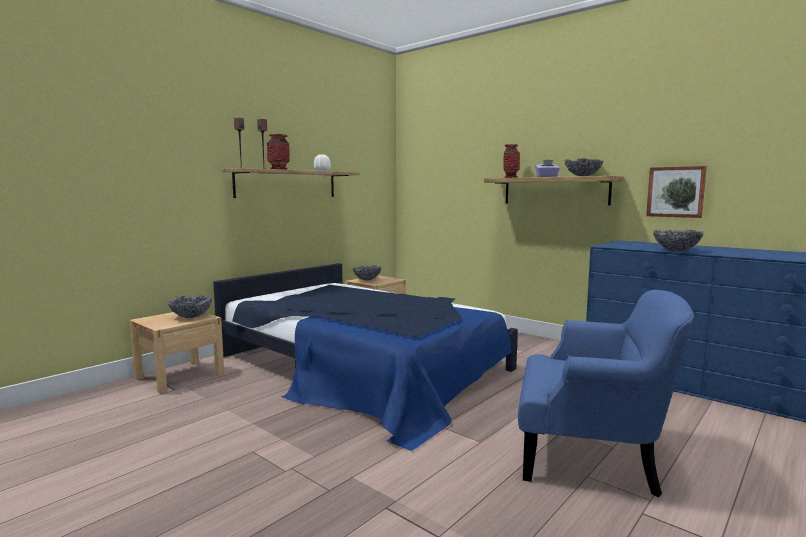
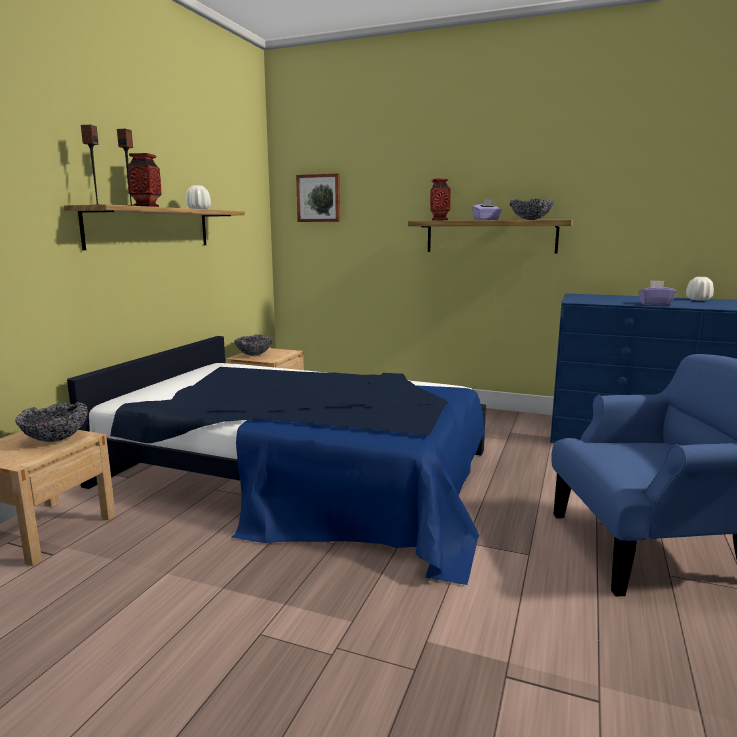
camera: 20 degrees left, 5 degrees up
(676, 192) = (631, 238): picture -> picture (319, 198)
(676, 250) = (655, 304): bowl -> purple tissue box
(735, 249) = (698, 300): none -> white vase

